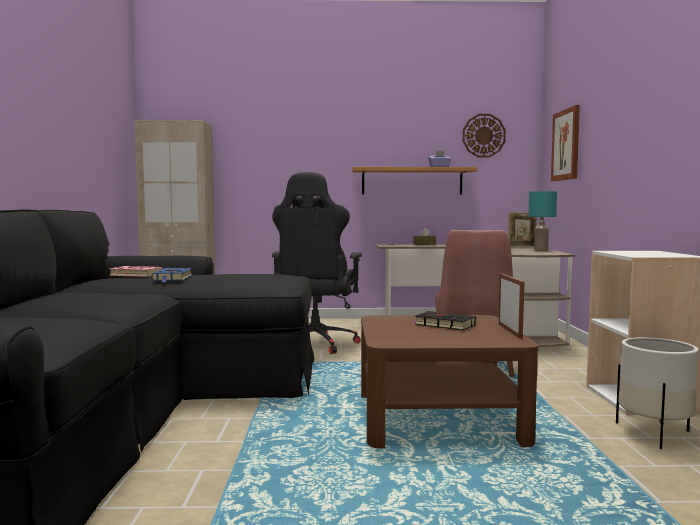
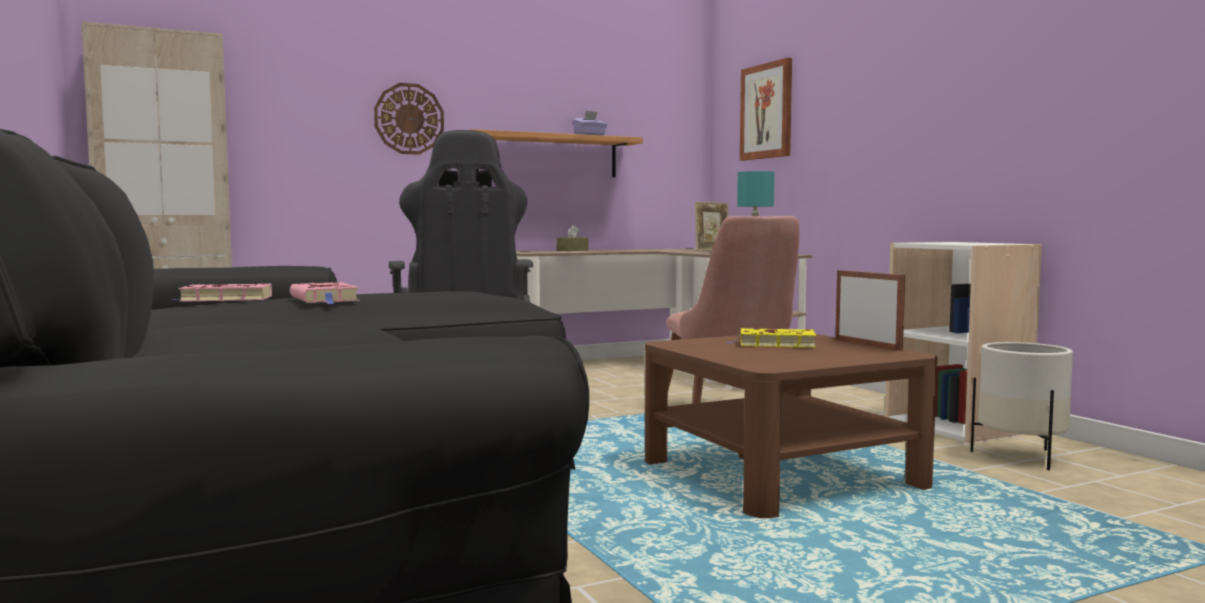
camera: 25 degrees left, 0 degrees up
(173, 278) = (325, 299): blue book -> pink book
(443, 324) = (774, 344): black book -> yellow book
(483, 135) = (641, 93): wall clock -> wall clock (409, 119)

